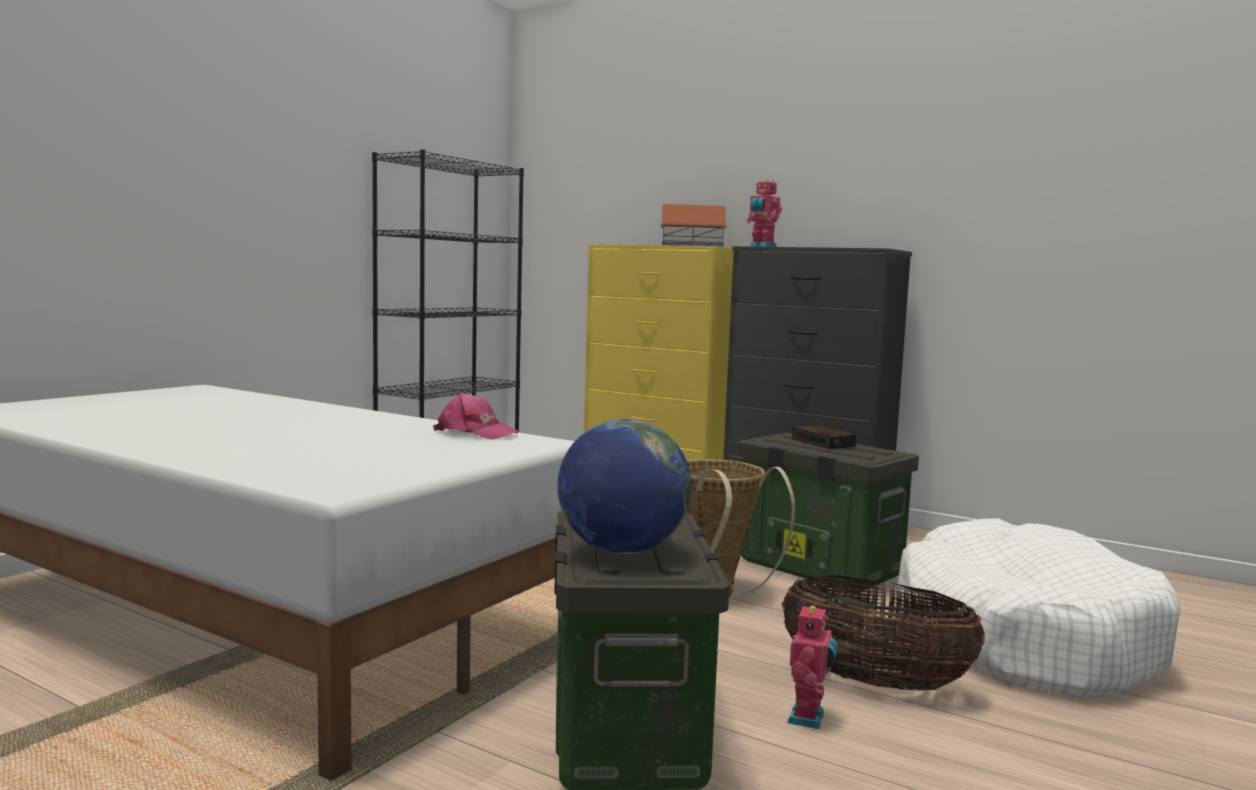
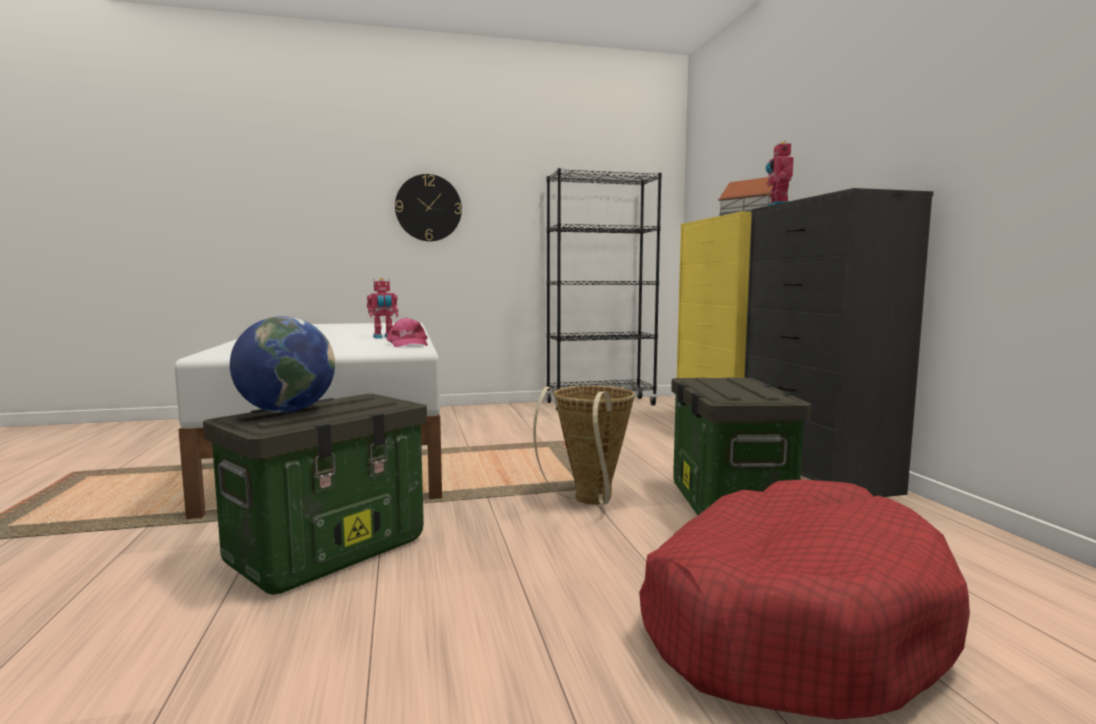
camera: 45 degrees right, 0 degrees up
(206, 186) = (428, 208): none -> wall clock
(809, 718) = (435, 591): toy robot -> toy robot (383, 337)
(824, 443) = (736, 385): alarm clock -> none
(874, 682) = (544, 592): basket -> none
(1023, 639) = (789, 621): white dog bed -> red dog bed

